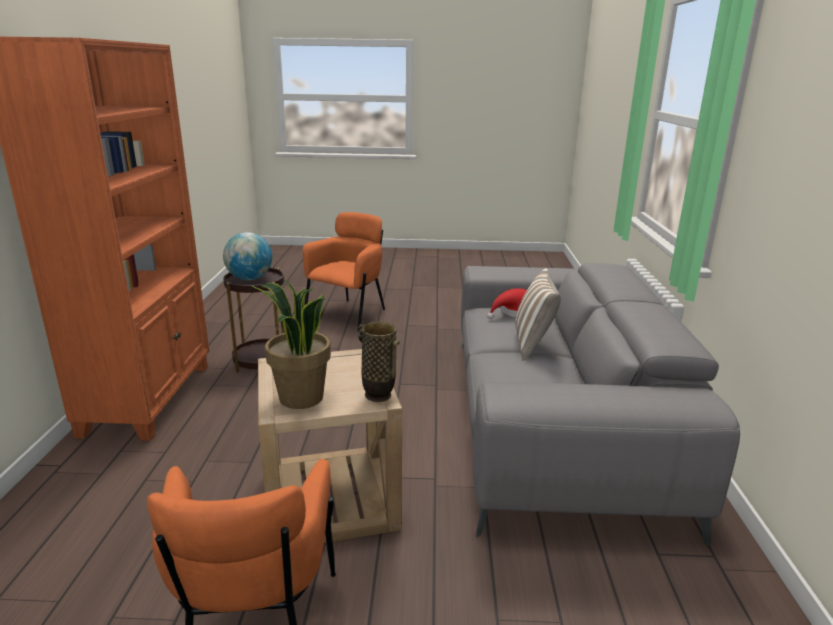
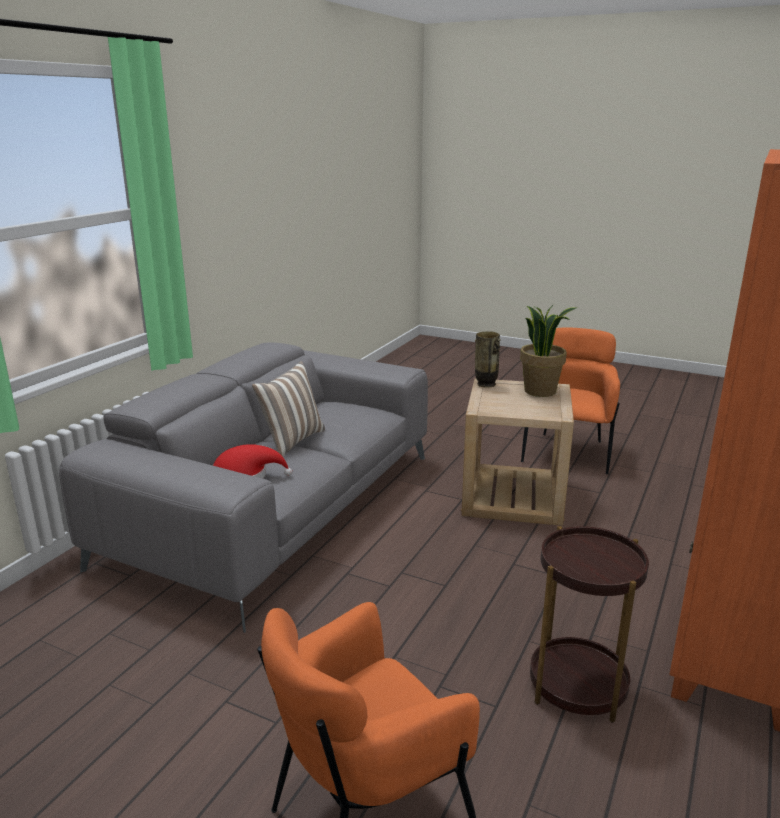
camera: 155 degrees left, 0 degrees up
(250, 279) = (601, 564): globe -> none

